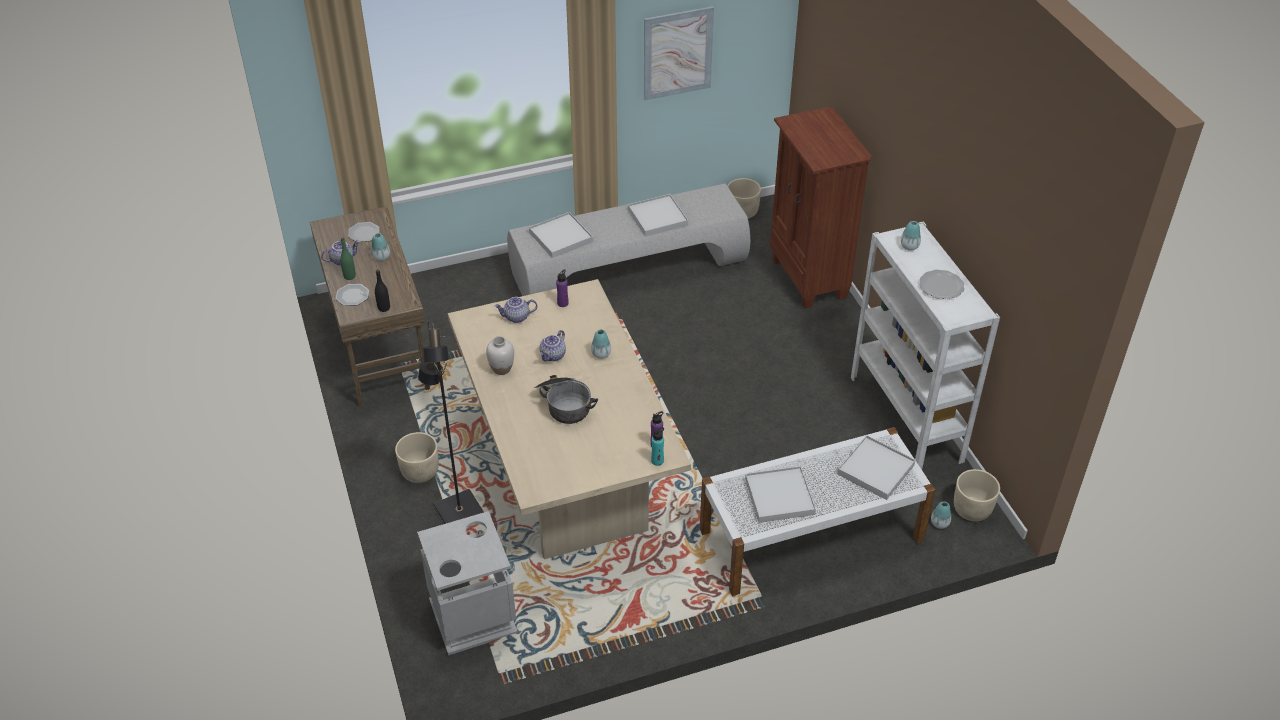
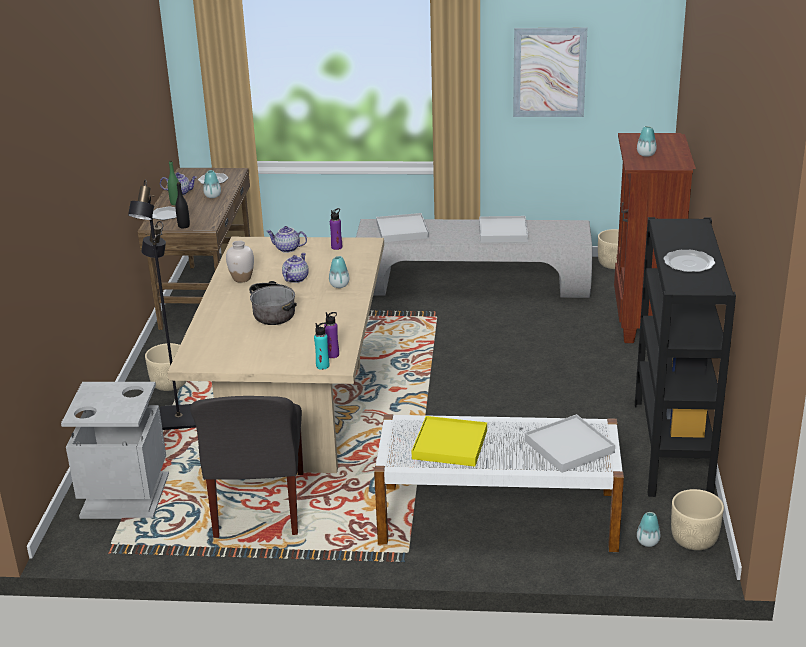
camera: 25 degrees right, 15 degrees down
(553, 356) = (295, 278): teapot -> teapot turned 150 degrees clockwise
(604, 589) = (259, 507): none -> grey chair
(779, 496) = (450, 444): white tray -> yellow tray
(906, 418) = (672, 448): white bookcase -> black bookcase
(909, 246) = (679, 232): vase -> vase (646, 154)

